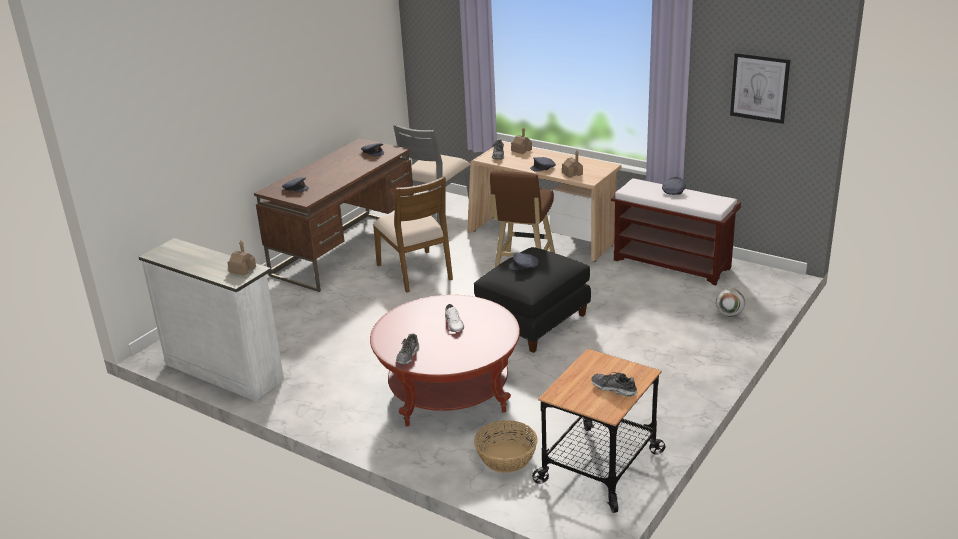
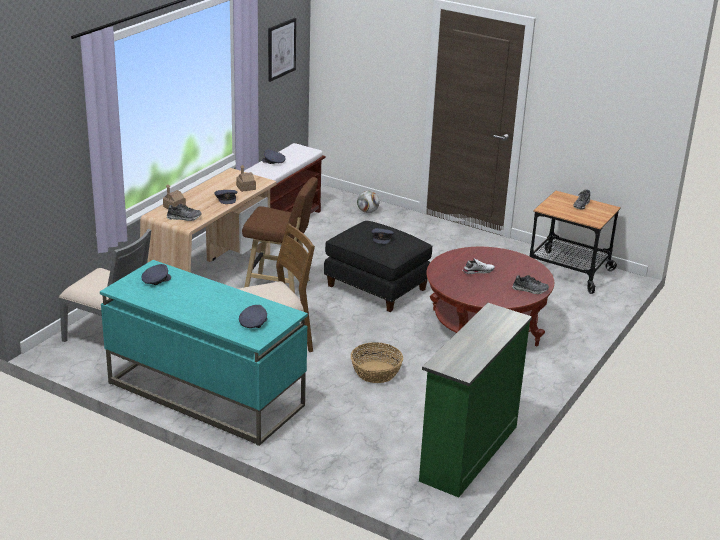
camera: 95 degrees left, 0 degrees up
(225, 371) = (467, 453): white dresser -> green dresser
(242, 269) = (493, 316): toy house -> none
(345, 251) = (205, 394): brown desk -> turquoise desk
(506, 457) = (566, 304): basket -> basket (375, 372)

